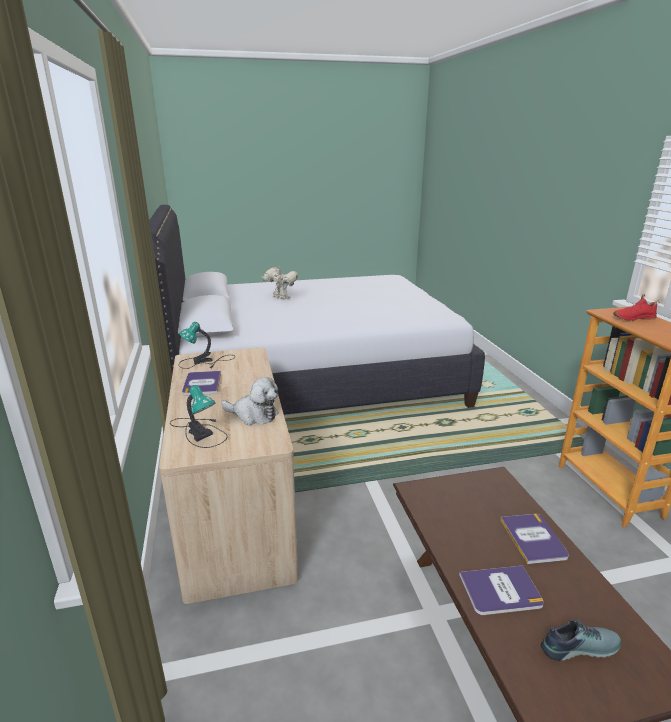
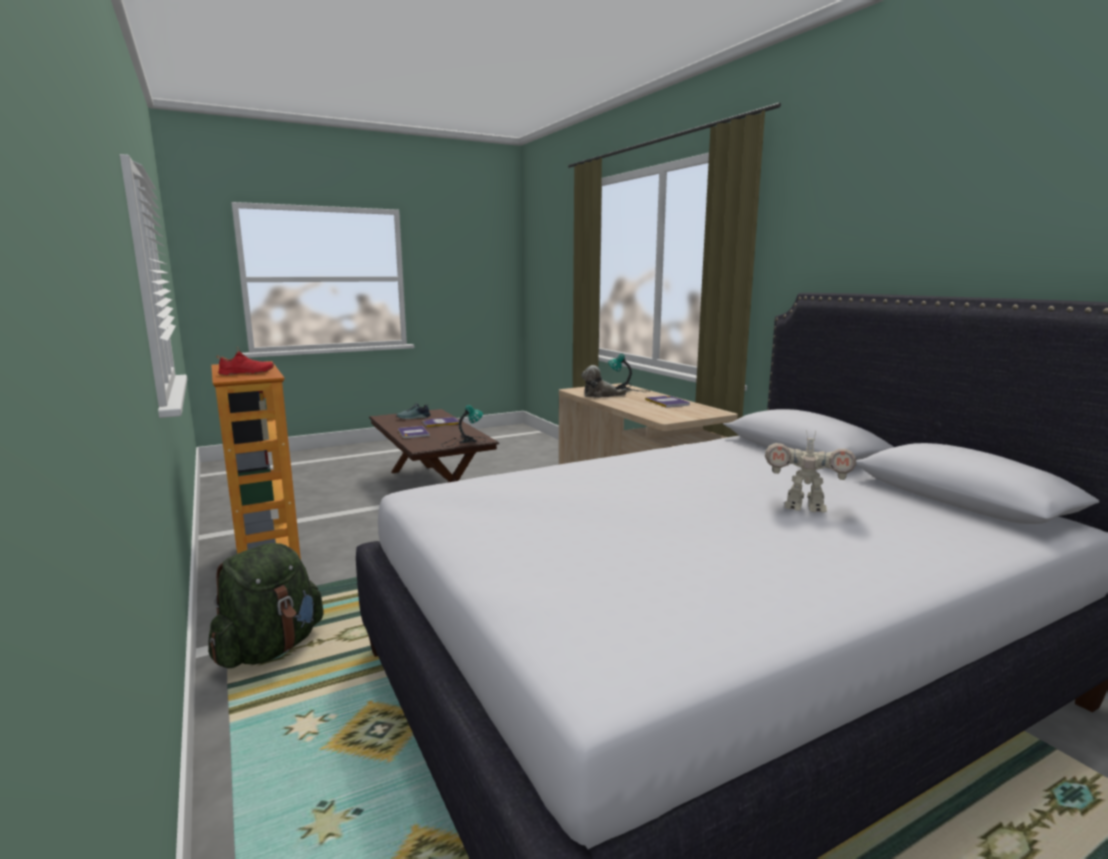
camera: 165 degrees right, 10 degrees down
(205, 361) = (697, 411): table lamp -> table lamp (464, 441)
(531, 416) = (270, 649): none -> green backpack

